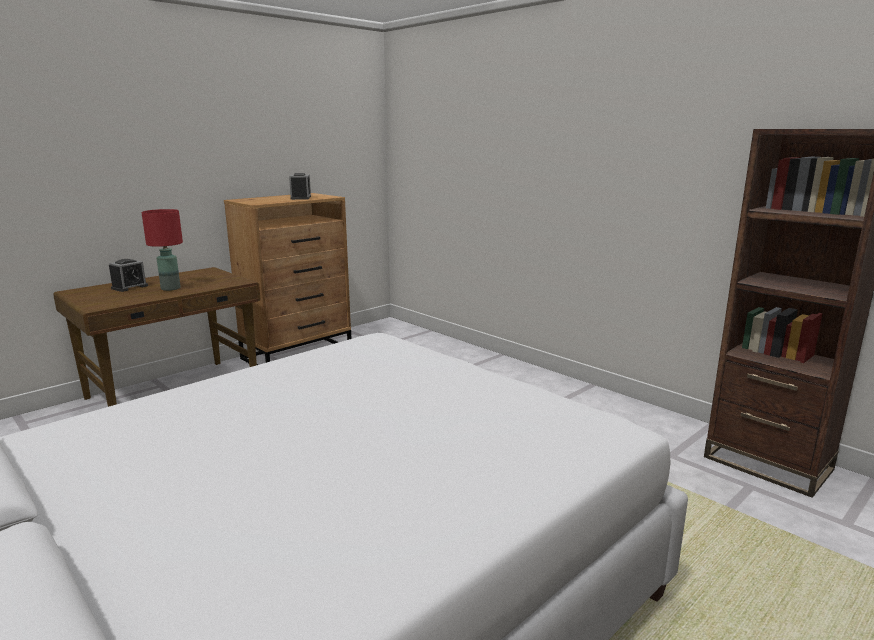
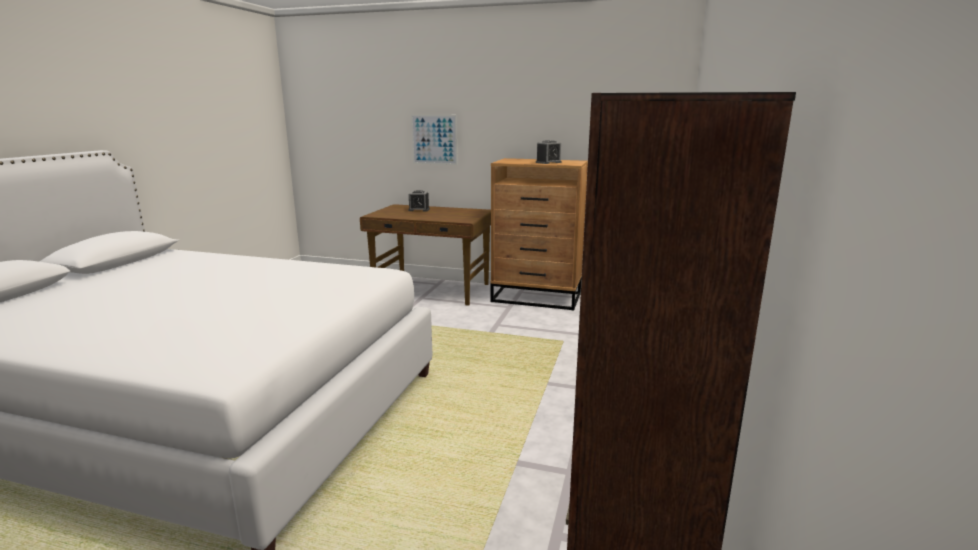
camera: 60 degrees right, 0 degrees up
(115, 184) = (434, 139): none -> picture
(170, 288) = (427, 215): red table lamp -> none

